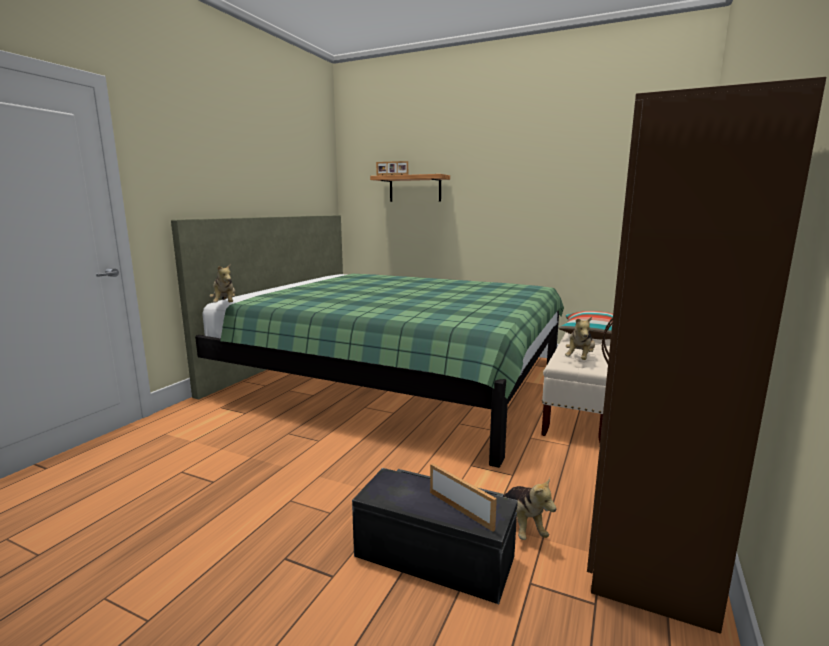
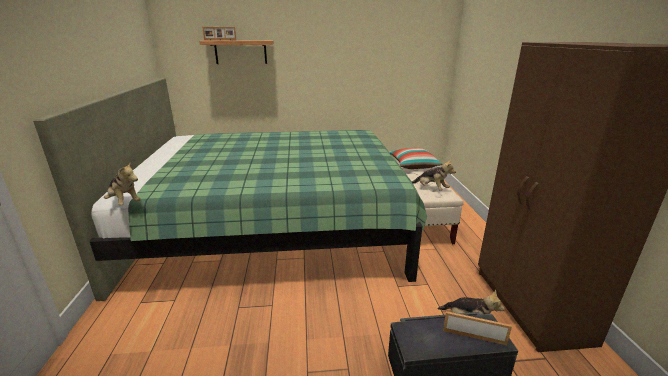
camera: 30 degrees left, 10 degrees up
(580, 359) = (431, 189): plush toy -> plush toy turned 45 degrees counterclockwise

